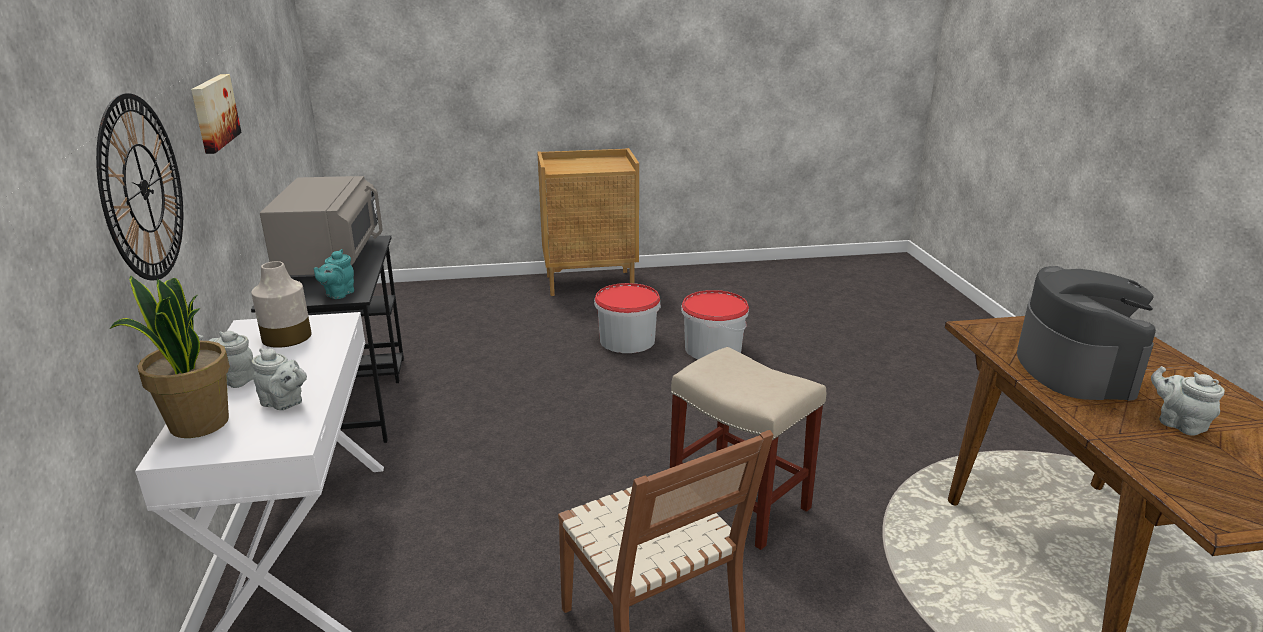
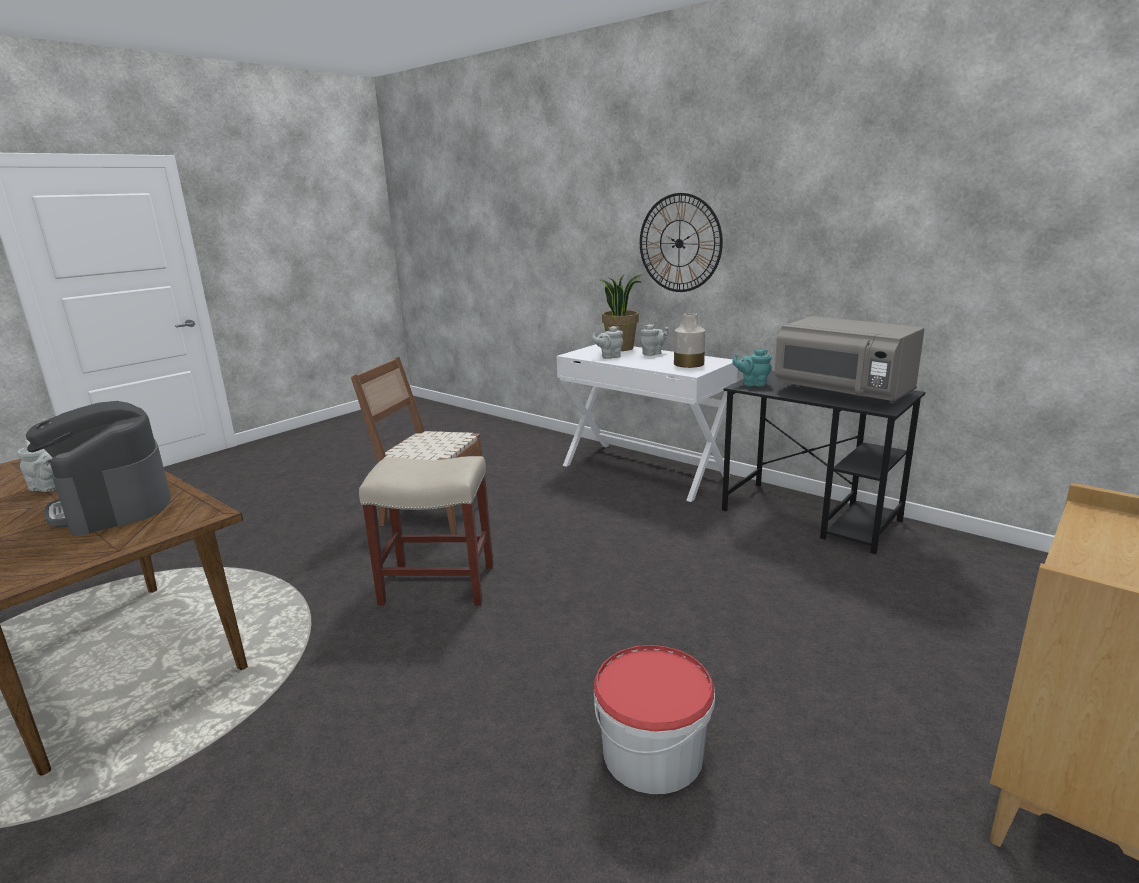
camera: 140 degrees right, 5 degrees down
(213, 112) = (807, 229): picture -> none
(338, 294) = (752, 384): turquoise teapot -> turquoise teapot turned 60 degrees counterclockwise
(627, 340) = (768, 698): bucket -> none

